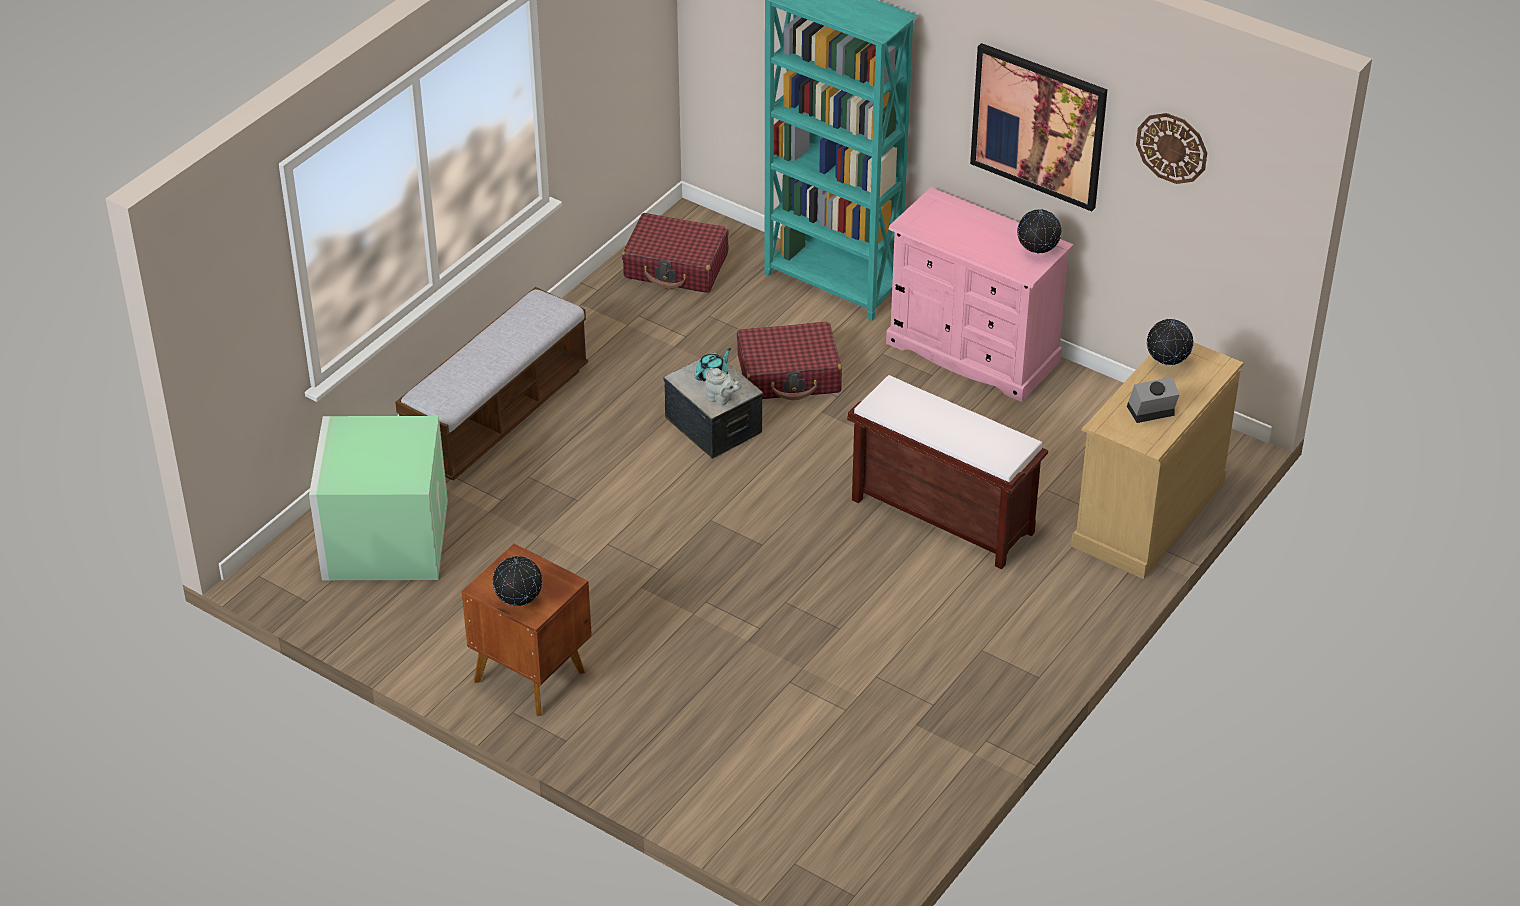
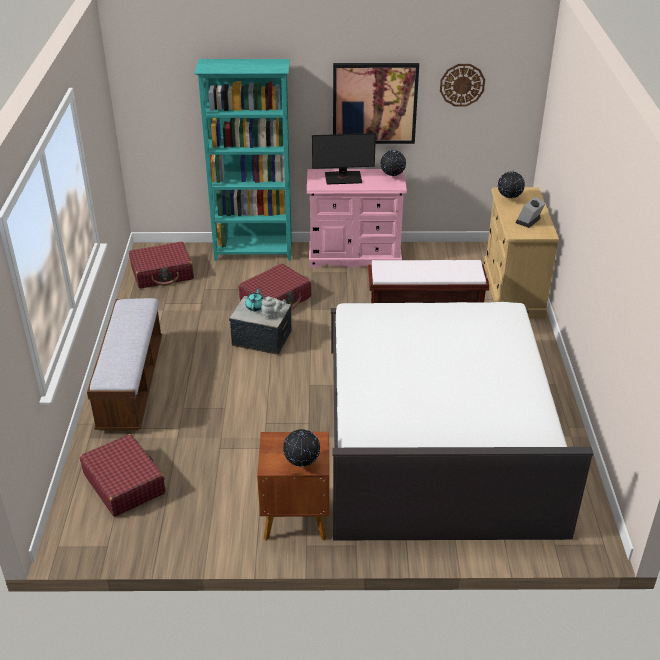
camera: 35 degrees left, 5 degrees down
(384, 538) = (124, 483): green storage box -> red suitcase
(803, 662) = (437, 434): none -> white bed
(964, 224) = (343, 178): none -> monitor

